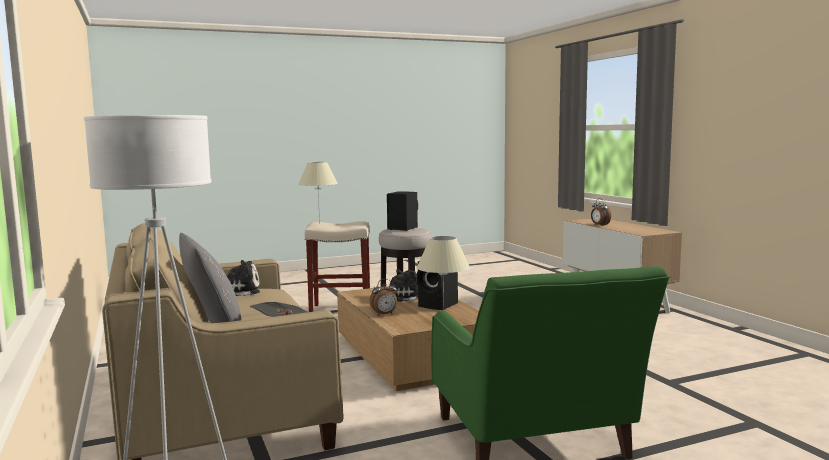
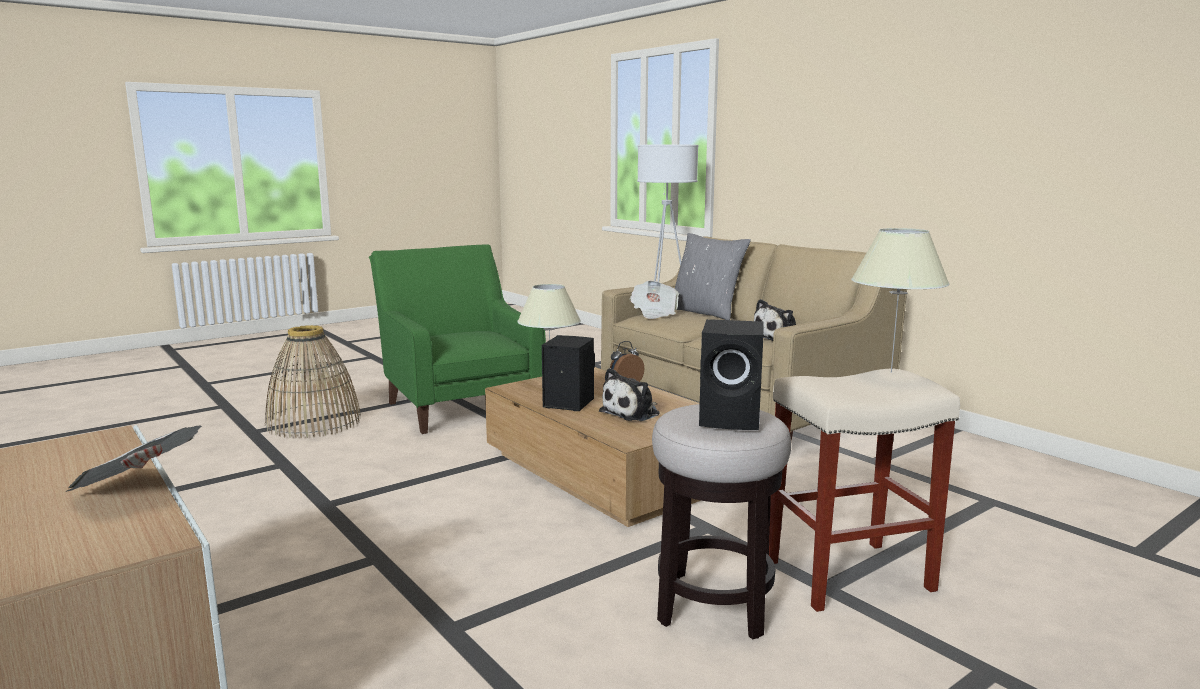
camera: 165 degrees right, 5 degrees up
(599, 225) = (139, 489): alarm clock -> newspaper
(699, 430) = (313, 422): none -> basket

